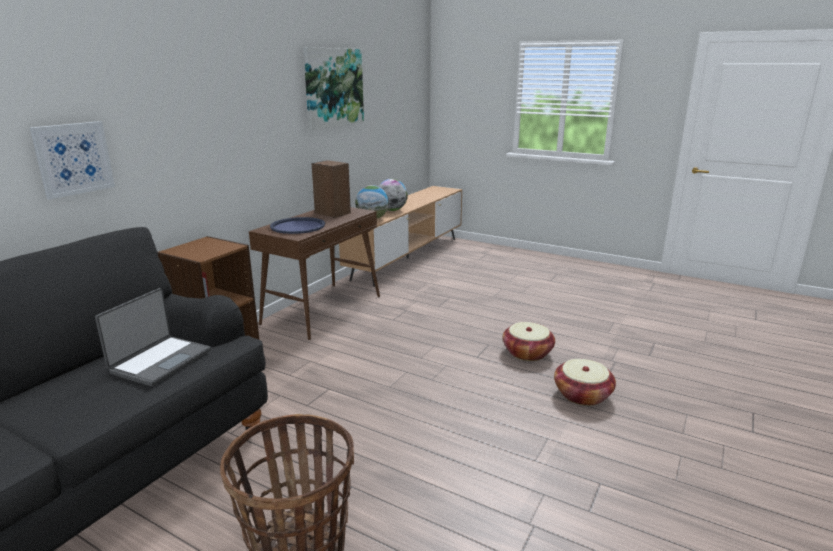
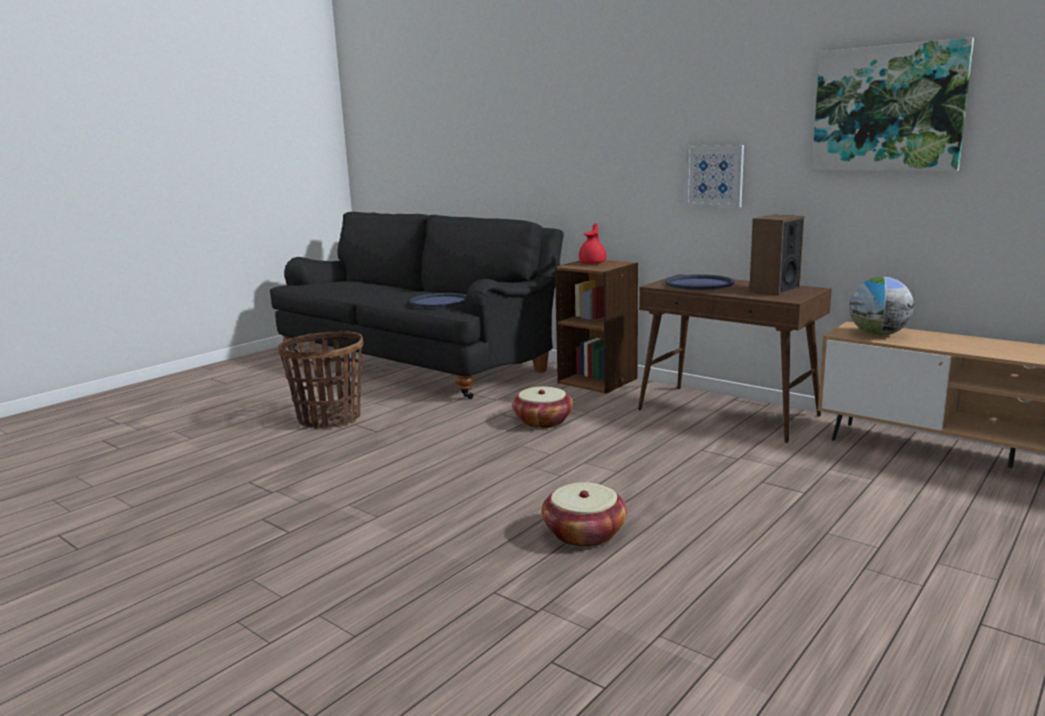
camera: 100 degrees right, 5 degrees down
(73, 159) = (545, 165): picture -> picture (714, 176)
(160, 361) = (439, 301): laptop -> blue tray
(192, 249) = (593, 263): none -> red teapot
(391, 210) = (950, 343): globe -> none
(582, 395) = (450, 556): basket -> basket (542, 421)

